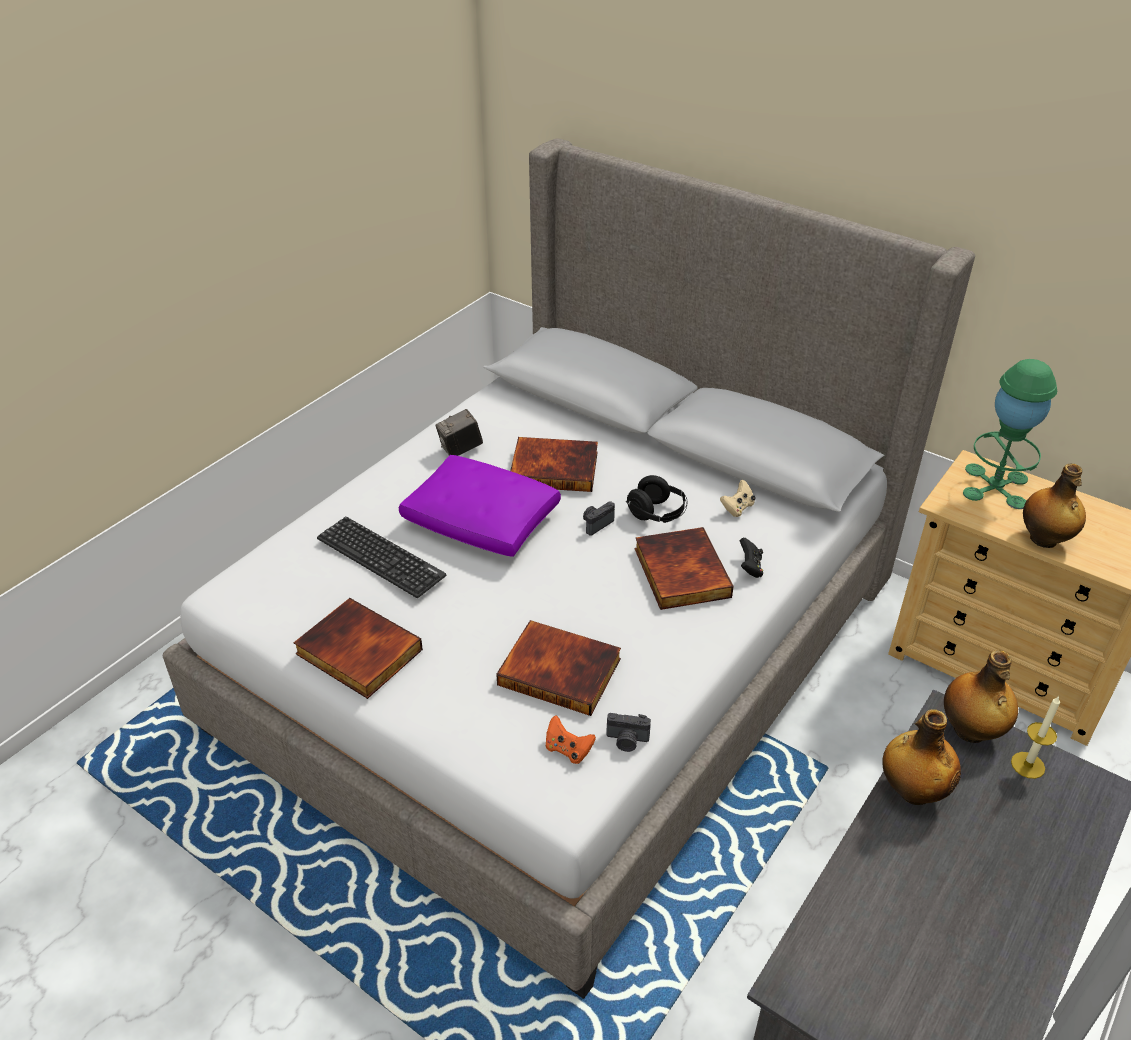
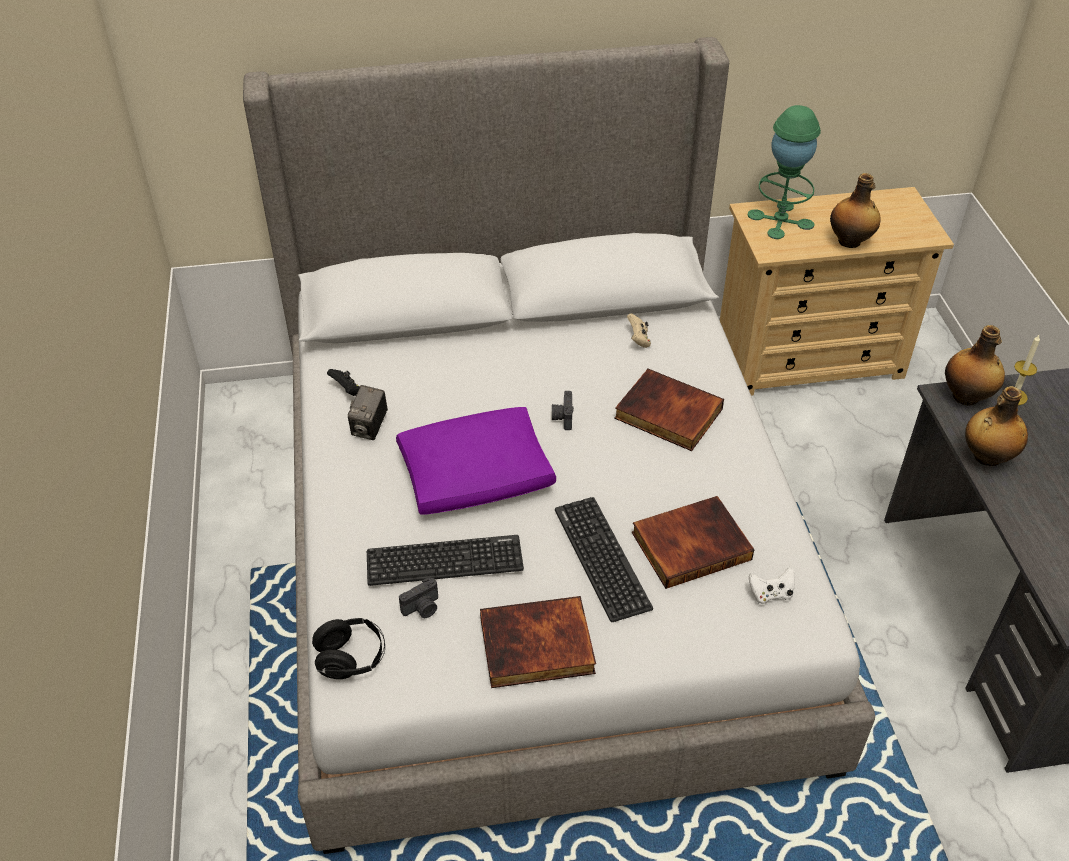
camera: 45 degrees left, 5 degrees up
(484, 632) = (602, 558): none -> keyboard
(555, 468) = (470, 393): book -> none
(568, 750) = (771, 594): orange game controller -> white game controller
(627, 741) = (794, 558): camera -> camera (422, 608)
(657, 514) = (592, 381): black headphones -> black headphones (351, 659)
(750, 568) = (704, 379): black game controller -> black game controller (348, 391)

